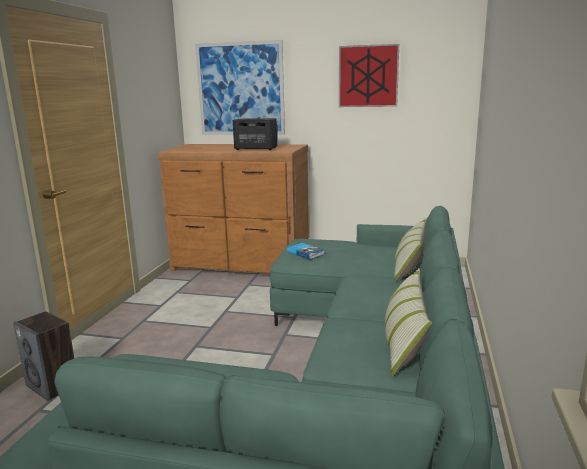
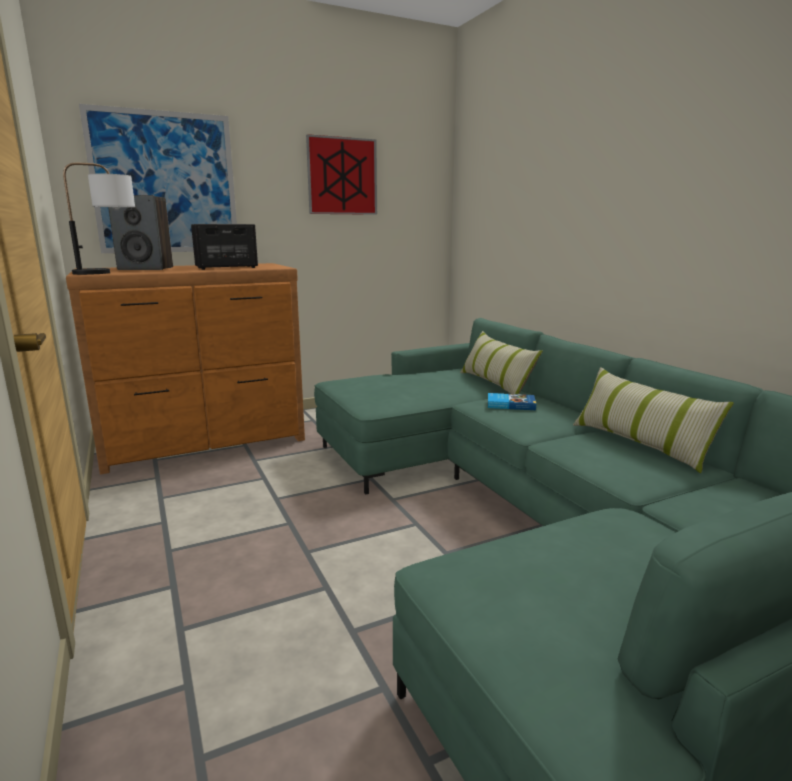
camera: 40 degrees left, 0 degrees up
(53, 385) = (160, 708): speaker -> speaker (146, 268)
(184, 150) = (110, 272): none -> table lamp
(305, 253) = (372, 392): book -> book (510, 404)

